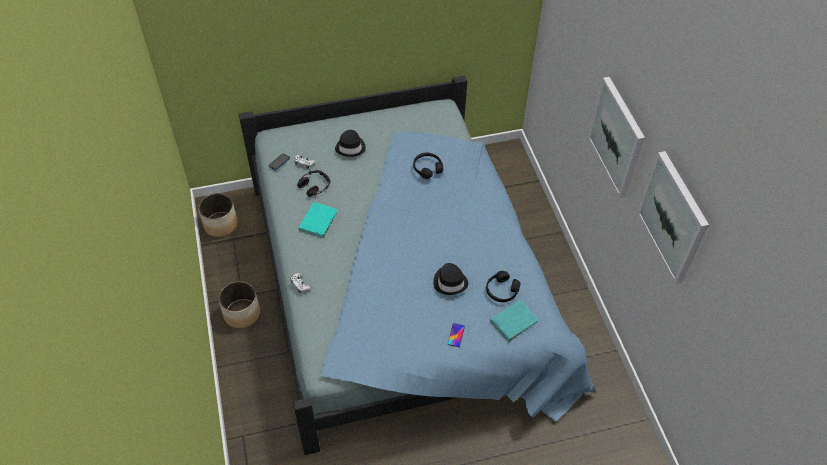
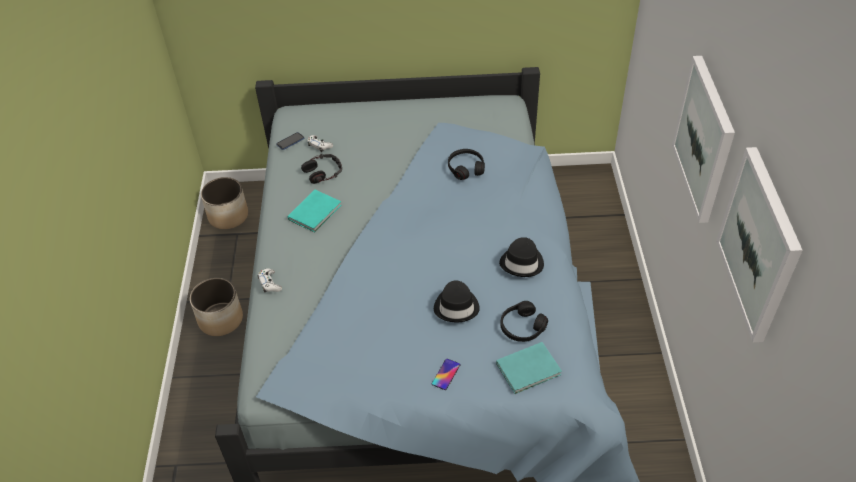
camera: 15 degrees right, 5 degrees down
(350, 147) = (380, 135): black hat -> black hat (522, 263)

